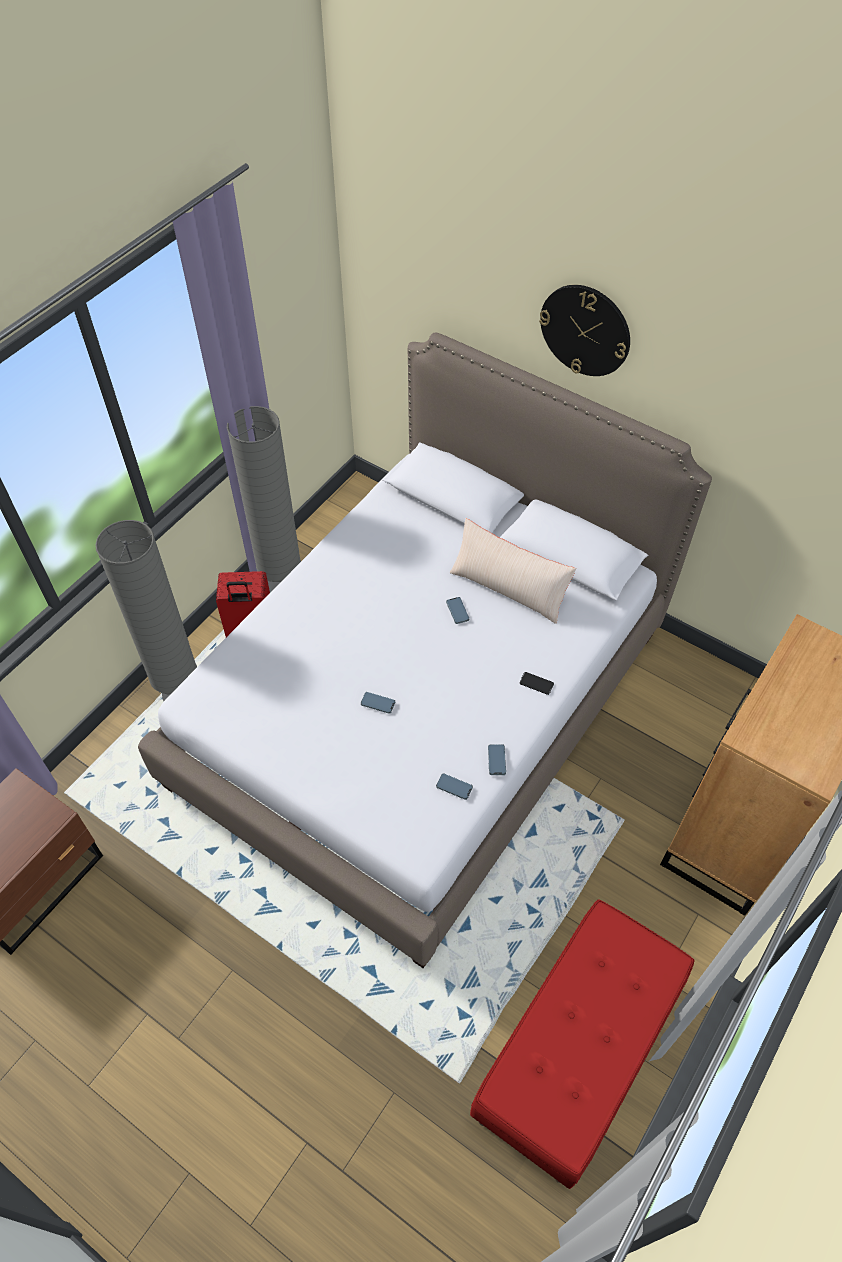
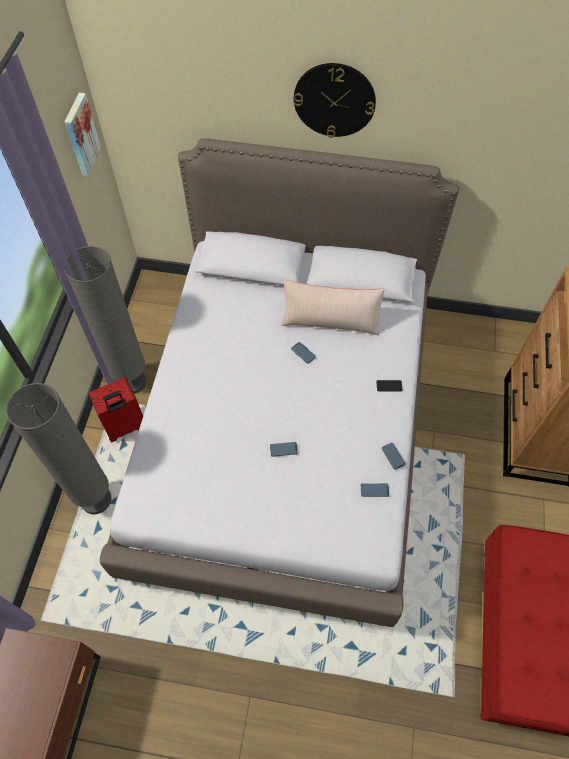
camera: 25 degrees left, 5 degrees up
(307, 290) = (80, 134): none -> picture

